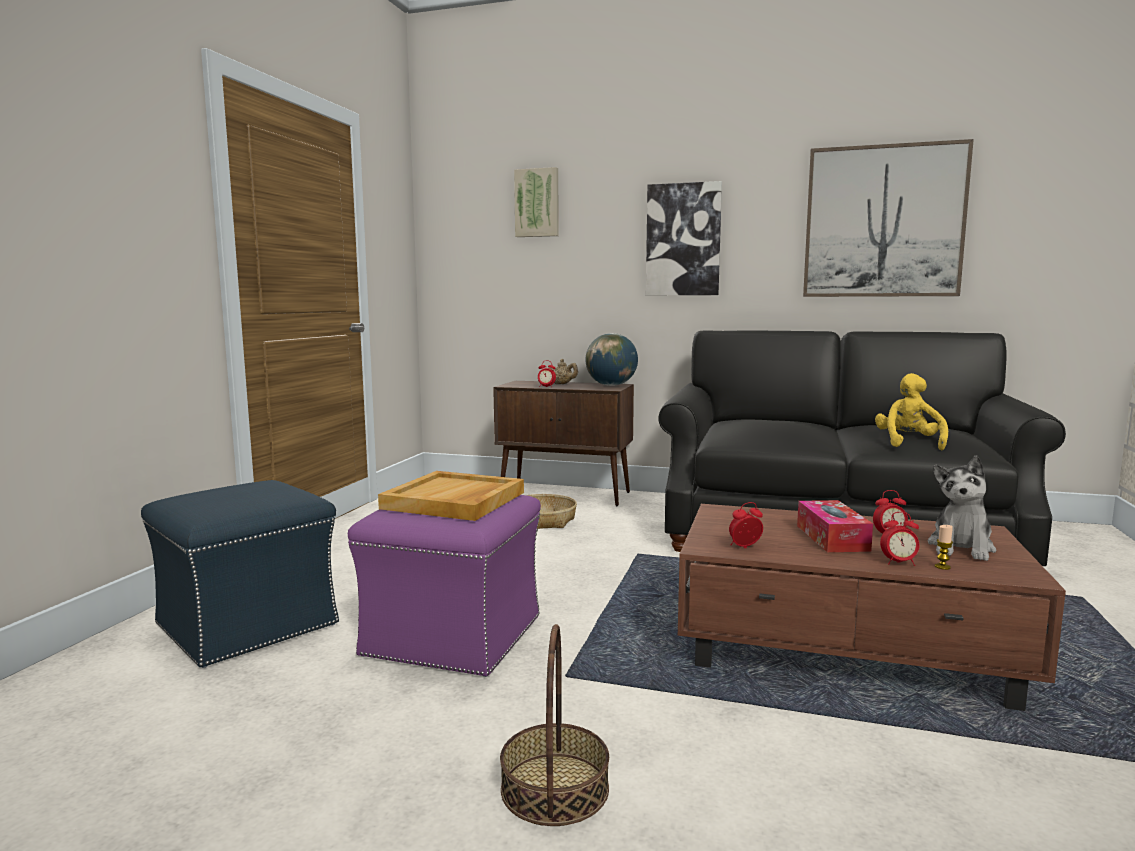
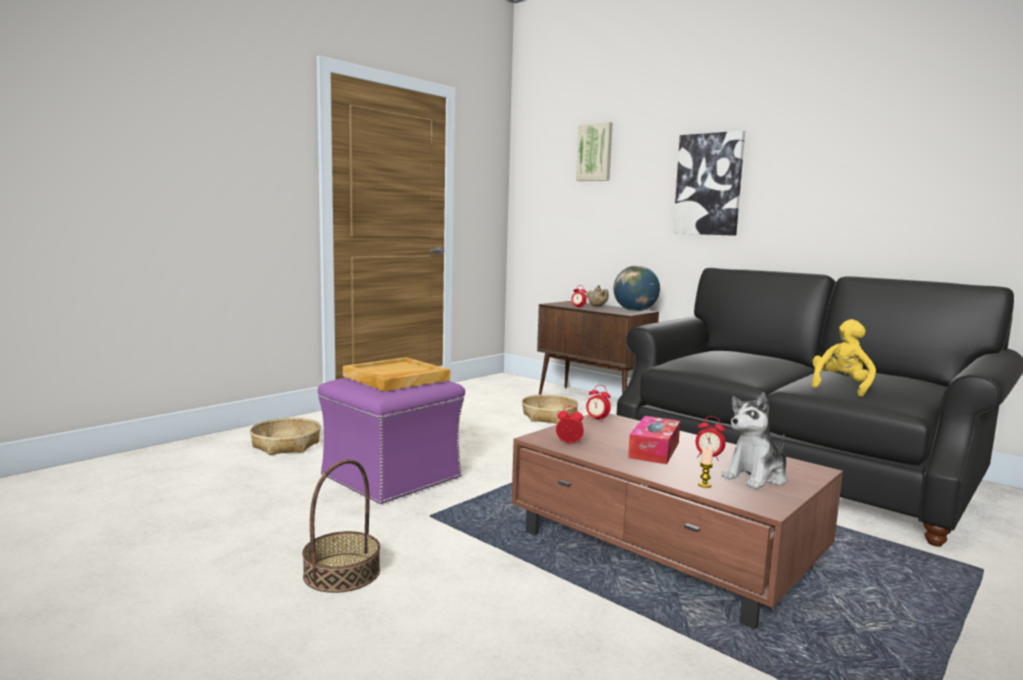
camera: 25 degrees right, 0 degrees up
(249, 623) = (286, 445): blue ottoman -> basket
(883, 222) = (899, 168): picture -> none
(899, 563) = (672, 475): alarm clock -> alarm clock (597, 420)

